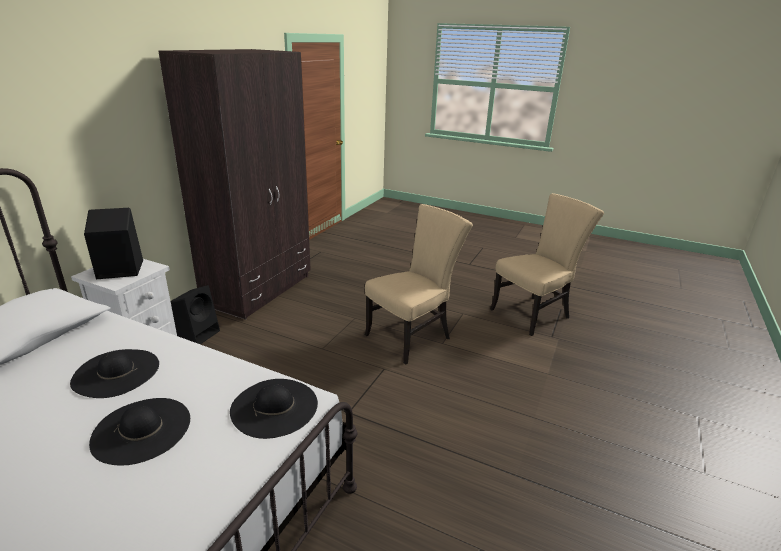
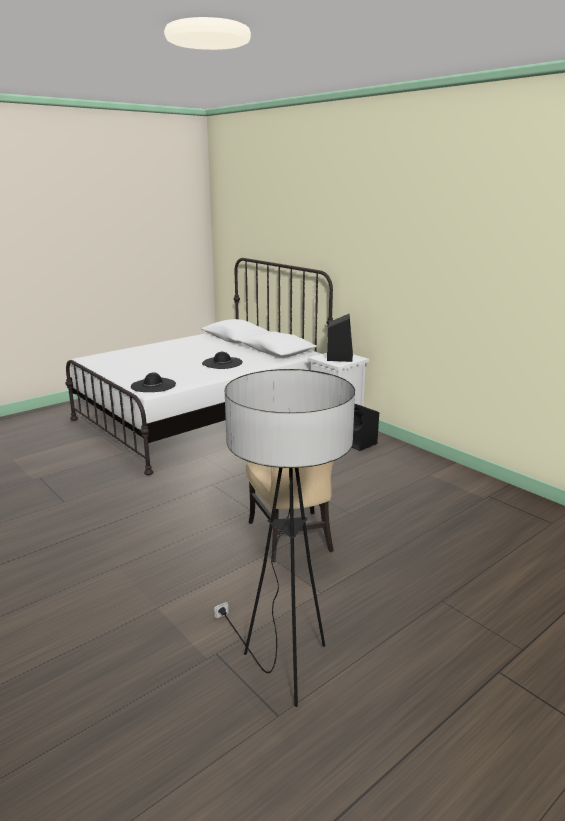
camera: 115 degrees right, 5 degrees down
(142, 429) = (172, 366): black hat -> none
(259, 290) = (433, 472): brown wardrobe -> none
(534, 313) = (284, 670): beige chair -> floor lamp

